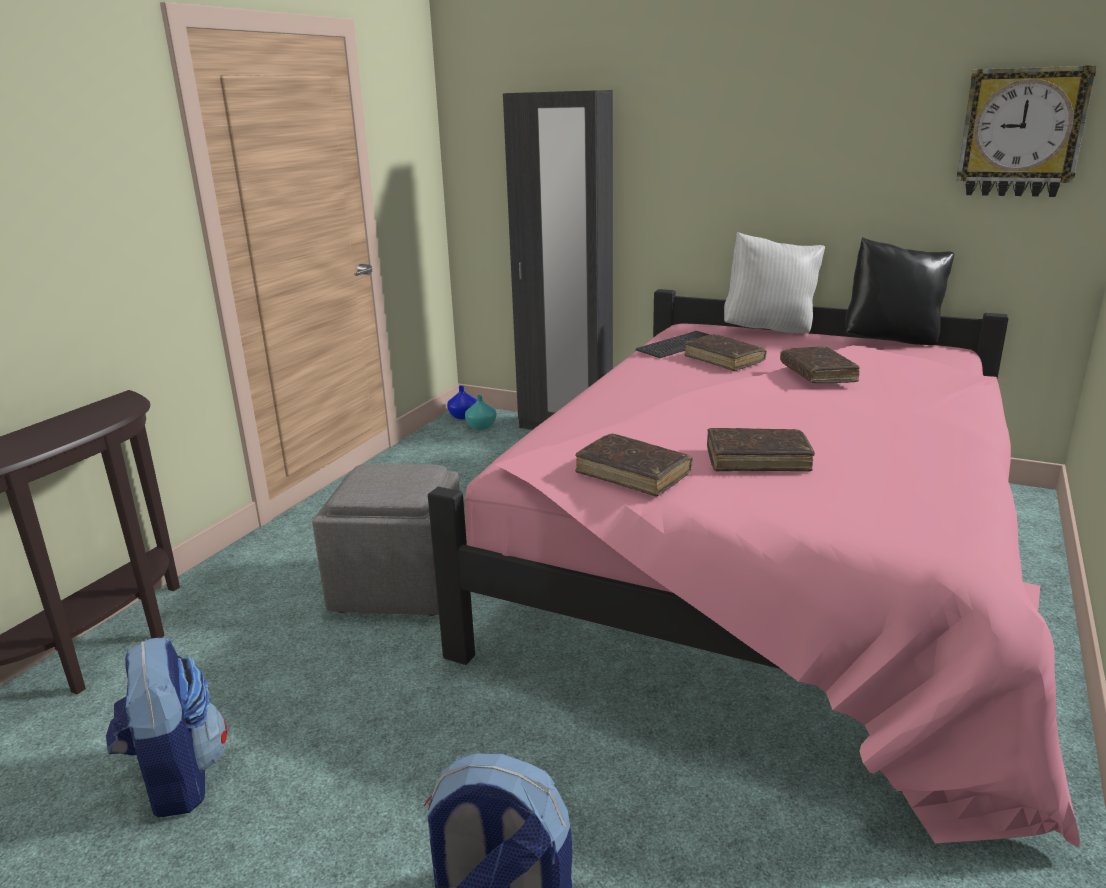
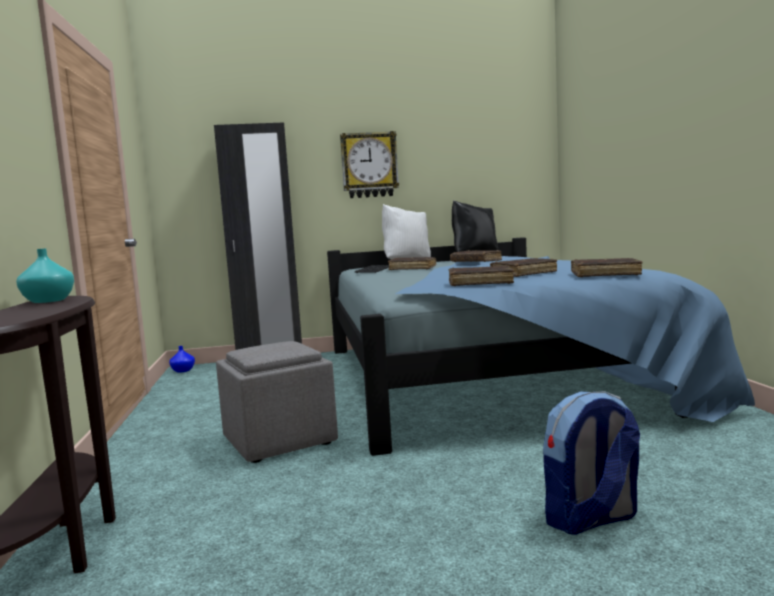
camera: 35 degrees left, 15 degrees down
(176, 778) = (275, 567): backpack -> none
(481, 426) = (206, 371): turquoise vase -> turquoise vase (49, 300)
(770, 567) = (487, 377): pink bed -> blue bed
(844, 518) = (605, 274): none -> brown book
(1021, 133) = (510, 145): wall clock -> wall clock (369, 165)

